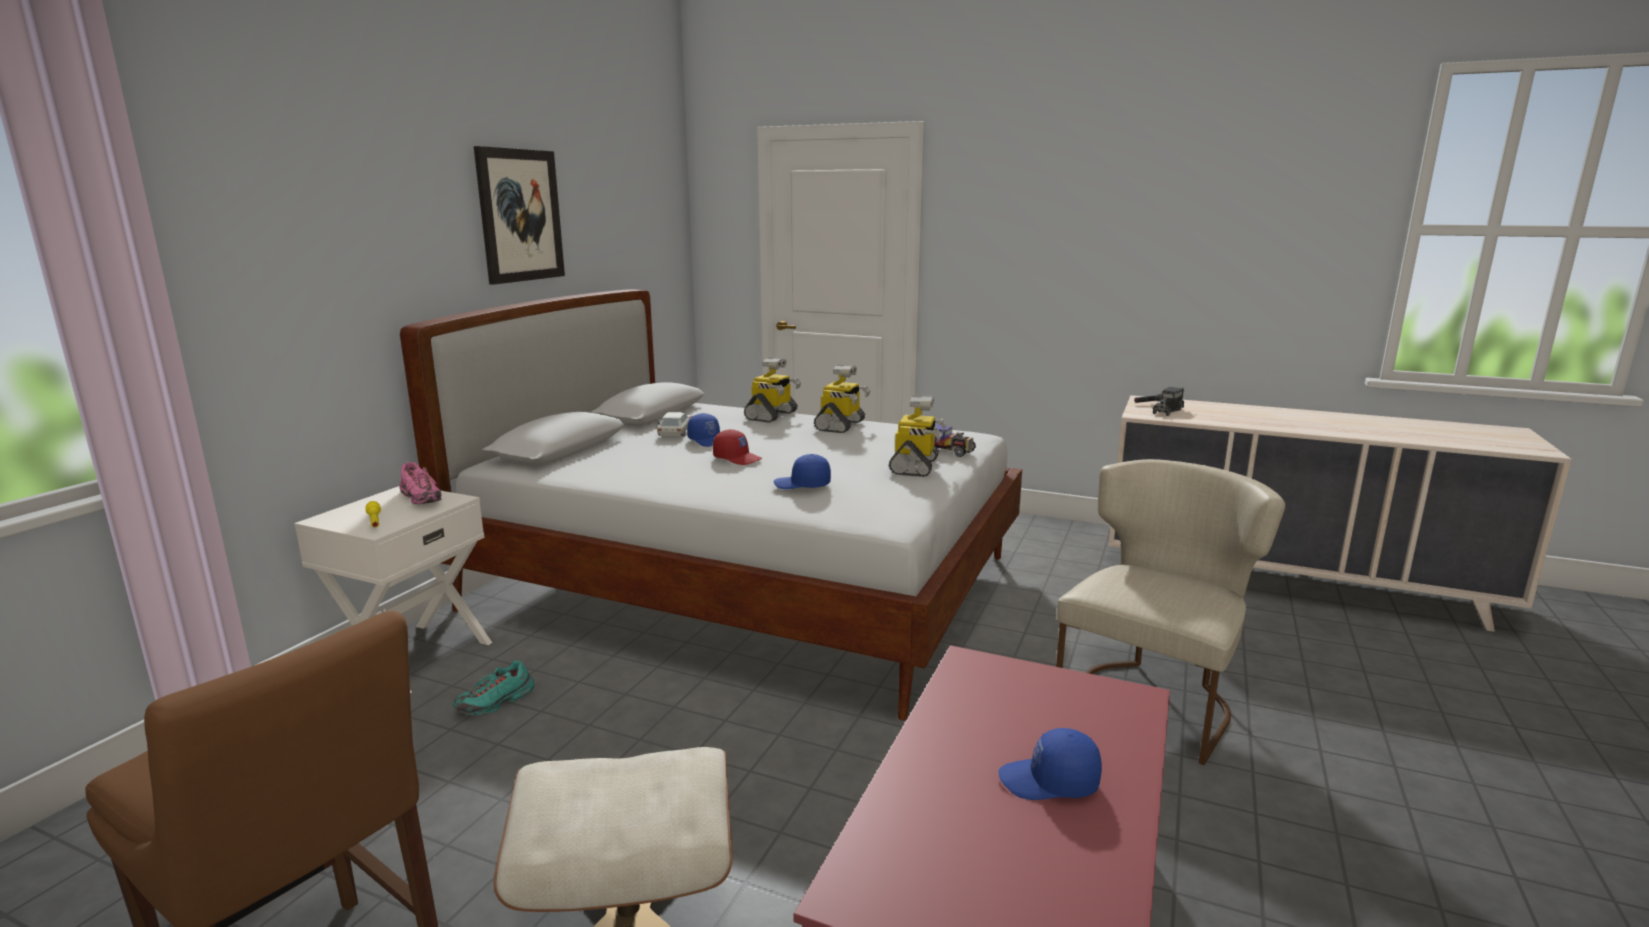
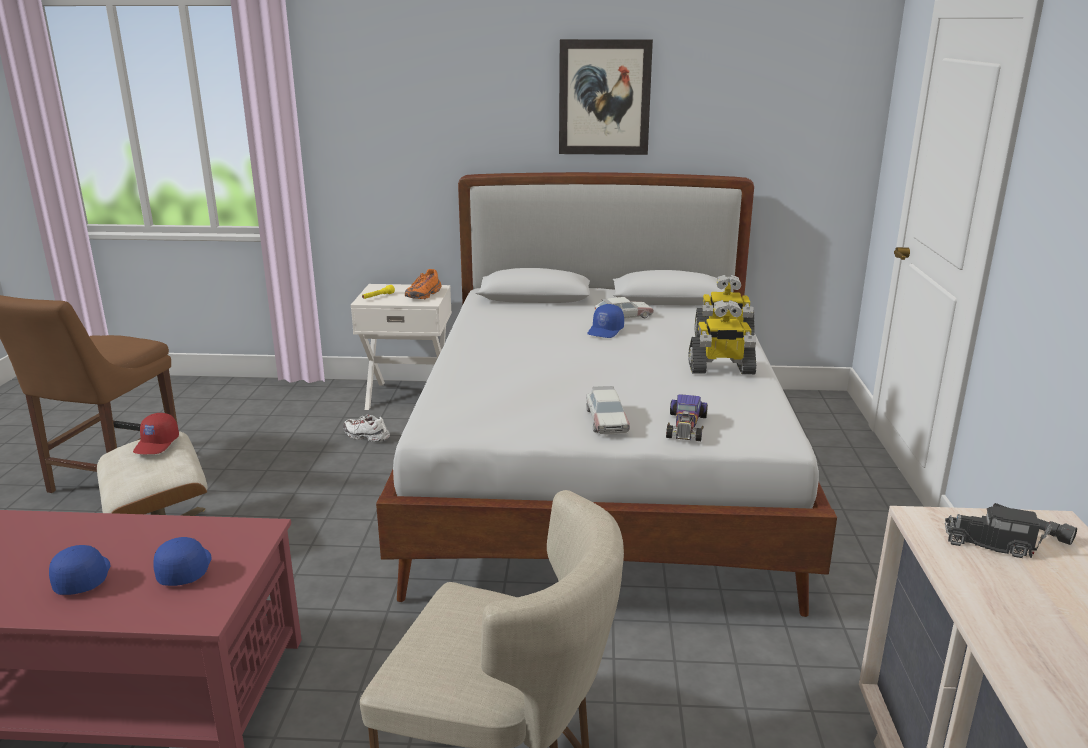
camera: 70 degrees right, 5 degrees up
(421, 499) = (423, 295): pink shoe -> orange shoe
(496, 702) = (366, 436): turquoise shoe -> white shoe
(738, 458) = (559, 349): red cap -> red cap (157, 444)
(802, 485) = (495, 381): blue cap -> blue cap (184, 569)
(915, 466) = (606, 420): toy robot -> toy car

